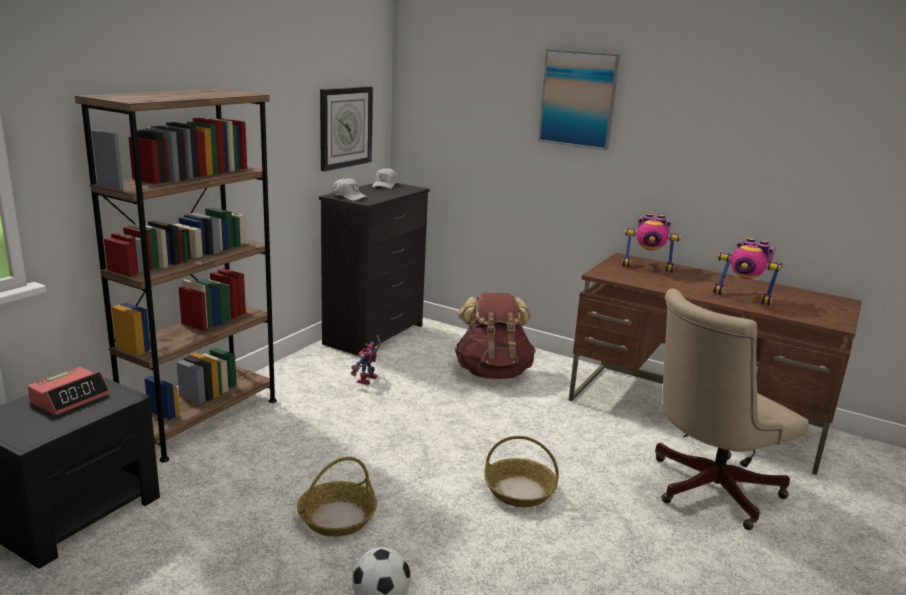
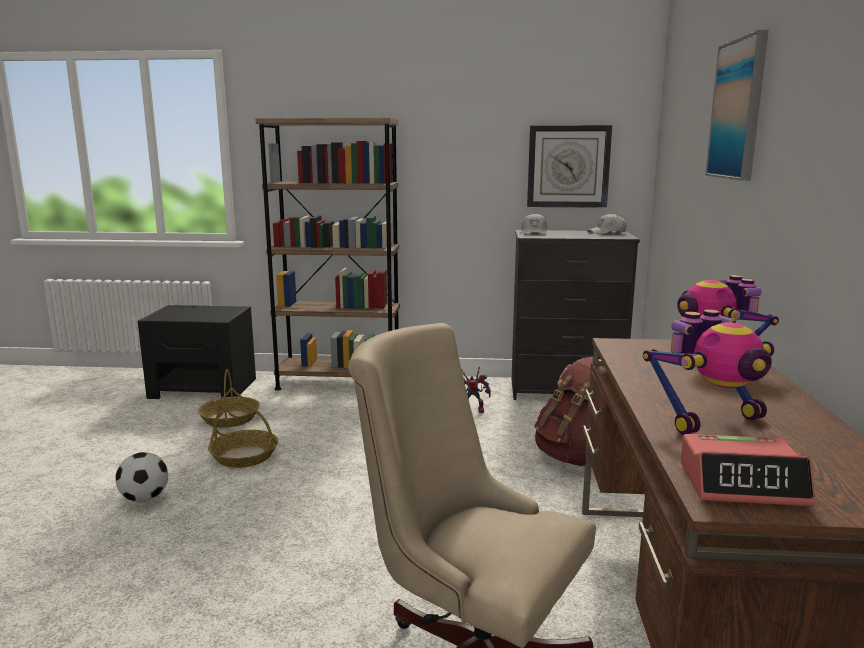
camera: 65 degrees right, 5 degrees down
(70, 398) = (210, 312): alarm clock -> alarm clock (743, 484)
(520, 491) = (346, 523): basket -> basket (230, 419)
(743, 297) = (709, 419): toy robot -> toy robot turned 120 degrees counterclockwise

